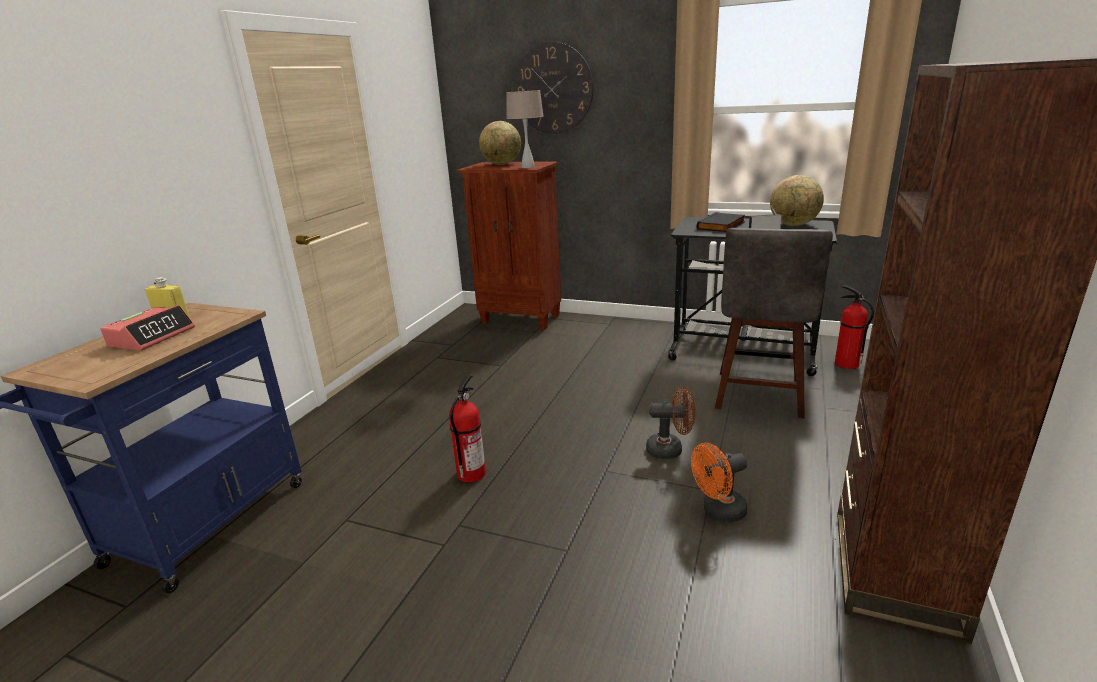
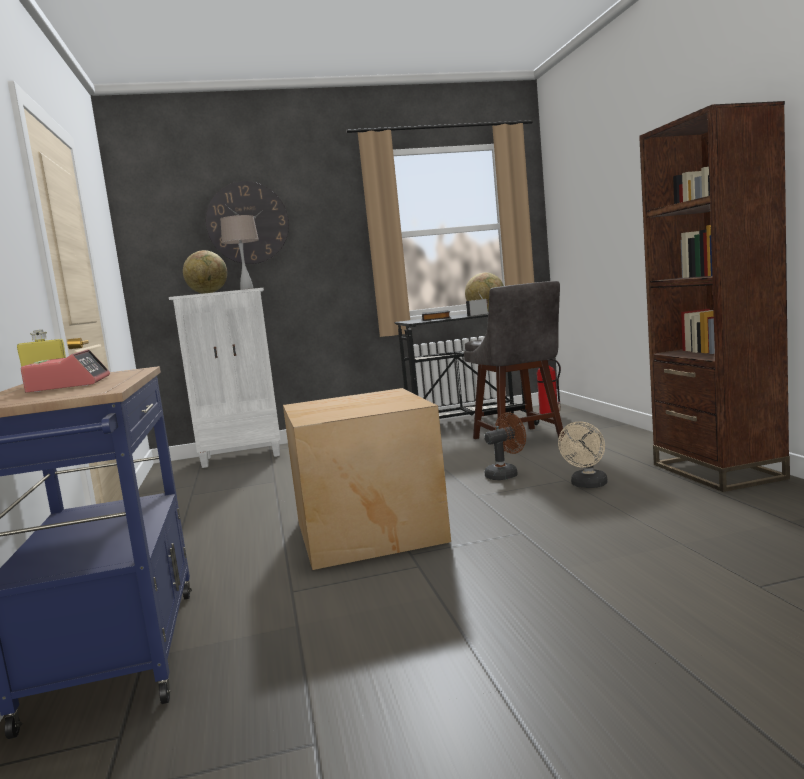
camera: 35 degrees left, 15 degrees down
(471, 473) = (366, 531): fire extinguisher -> cardboard box
(520, 320) = (242, 457): brown cabinet -> white cabinet
(718, 511) = (587, 485): orange fan -> beige fan

